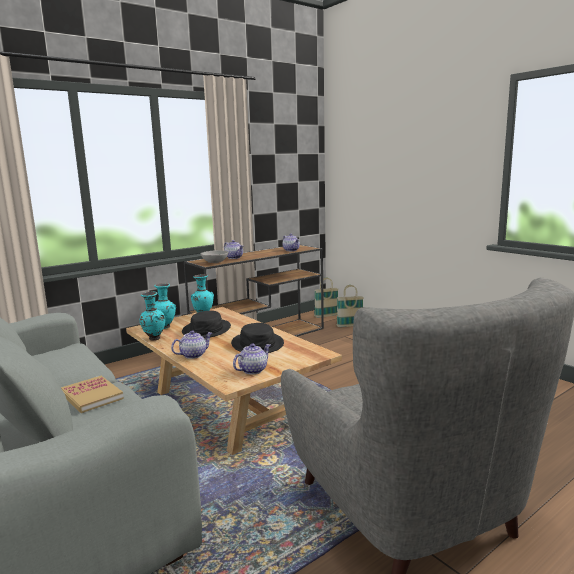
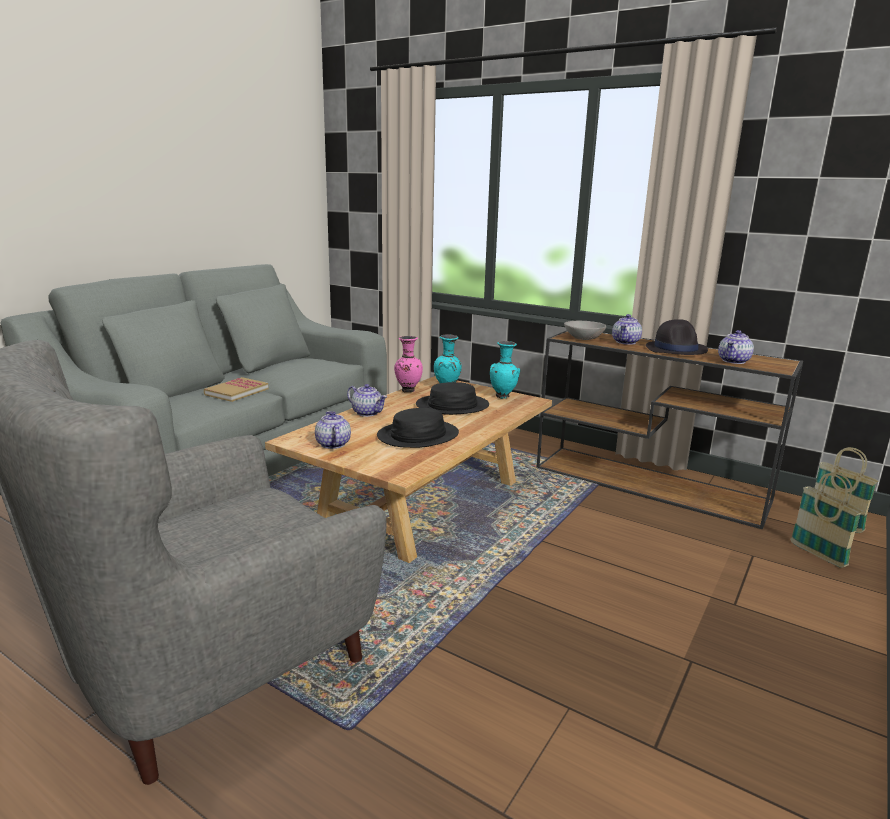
camera: 70 degrees right, 5 degrees up
(153, 339) = (407, 390): turquoise vase -> pink vase
(253, 370) = (332, 444): teapot -> teapot turned 135 degrees counterclockwise
(259, 253) = (676, 349): none -> black hat

